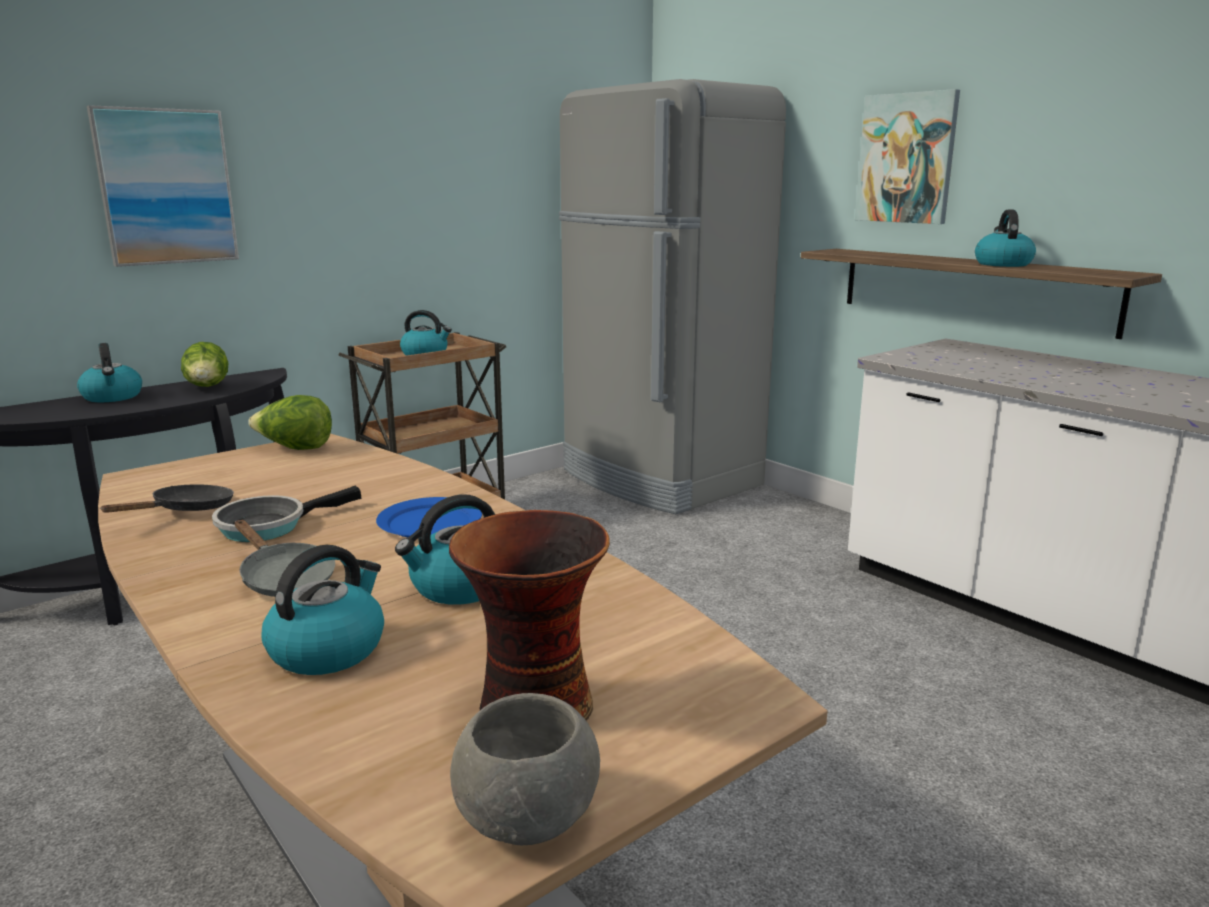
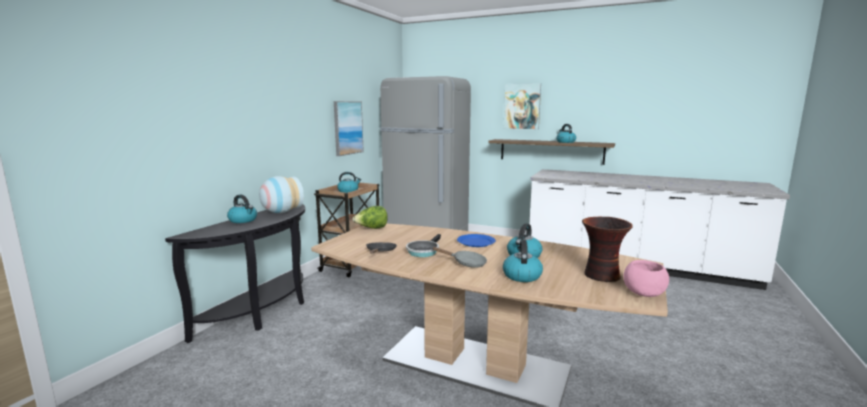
camera: 25 degrees left, 5 degrees down
(166, 187) = (254, 120): picture -> picture (347, 128)
(208, 387) = (281, 212): lettuce -> vase
(529, 818) = (644, 293): grey bowl -> pink bowl

